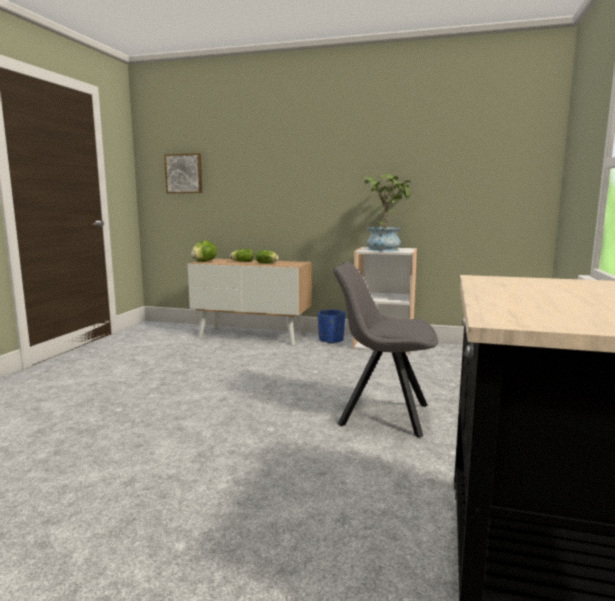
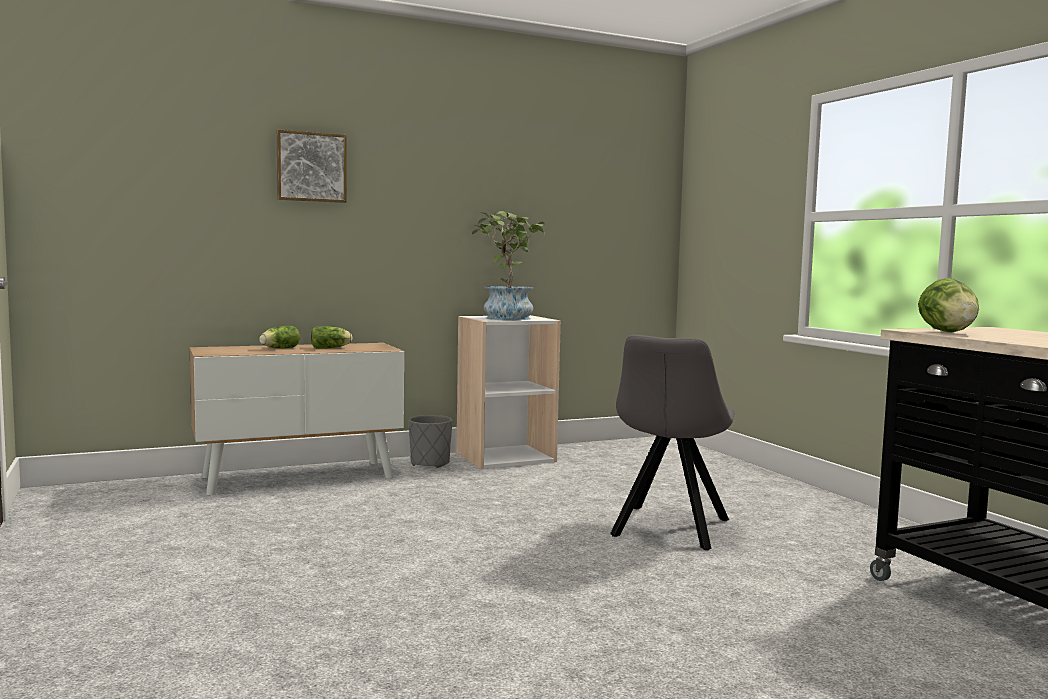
camera: 40 degrees left, 5 degrees down
(184, 173) = (131, 188): picture -> picture (311, 167)
(203, 261) = (210, 352): lettuce -> lettuce (948, 332)
(331, 340) = (430, 463): blue planter -> grey planter
(383, 415) = (669, 528): grey chair -> grey chair turned 45 degrees counterclockwise

